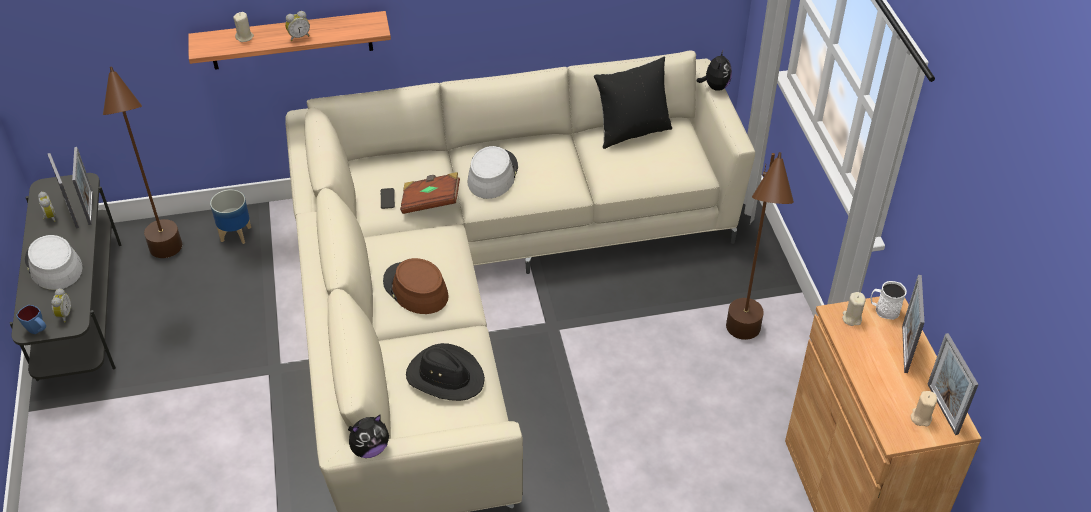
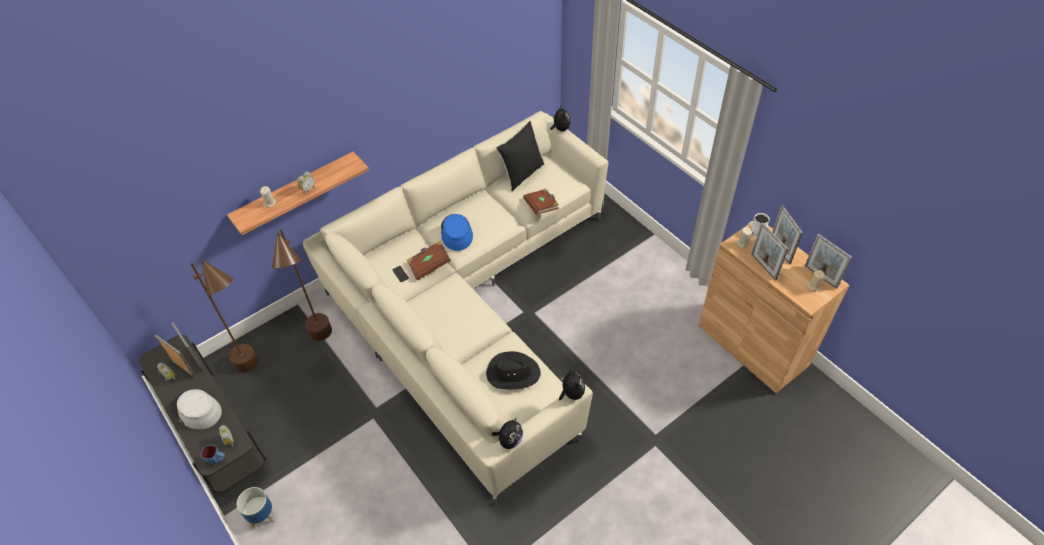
camera: 25 degrees left, 5 degrees up
(235, 234) = (289, 335): planter -> planter (262, 516)
(415, 289) = (457, 326): brown hat -> none
(490, 426) = (571, 393): none -> plush toy
(492, 175) = (456, 233): grey hat -> blue hat
(629, 183) = (541, 207): none -> brown book
(742, 348) = (643, 281): brown floor lamp -> brown floor lamp (323, 346)
(861, 361) = (763, 266): none -> picture frame

